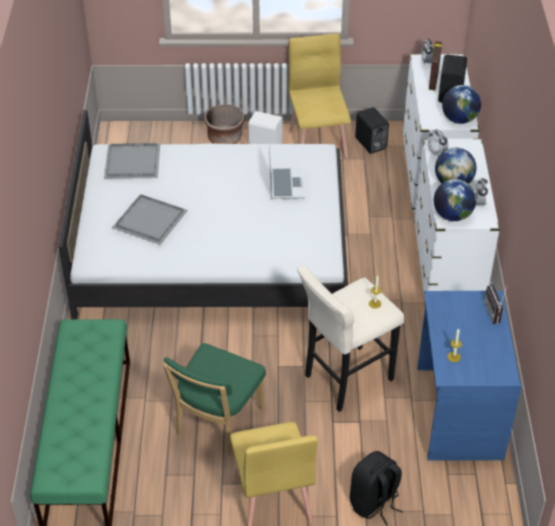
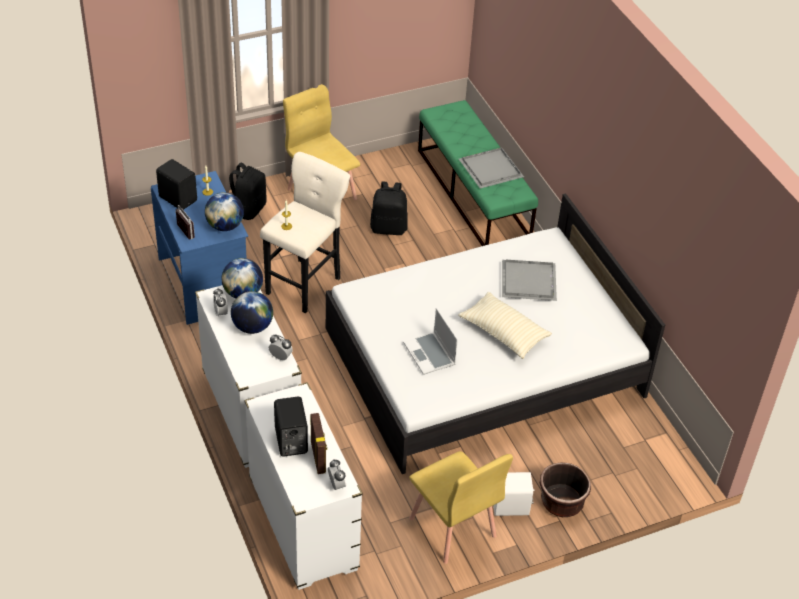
camera: 155 degrees right, 0 degrees up
(133, 162) = (592, 338): grey tray -> grey tray (490, 170)
(207, 186) = (503, 333): none -> beige pillow
(217, 424) = (389, 228): green chair -> black backpack
(370, 144) = (392, 547): black speaker -> black speaker (178, 198)
(459, 119) = (270, 408): globe -> globe (225, 226)

